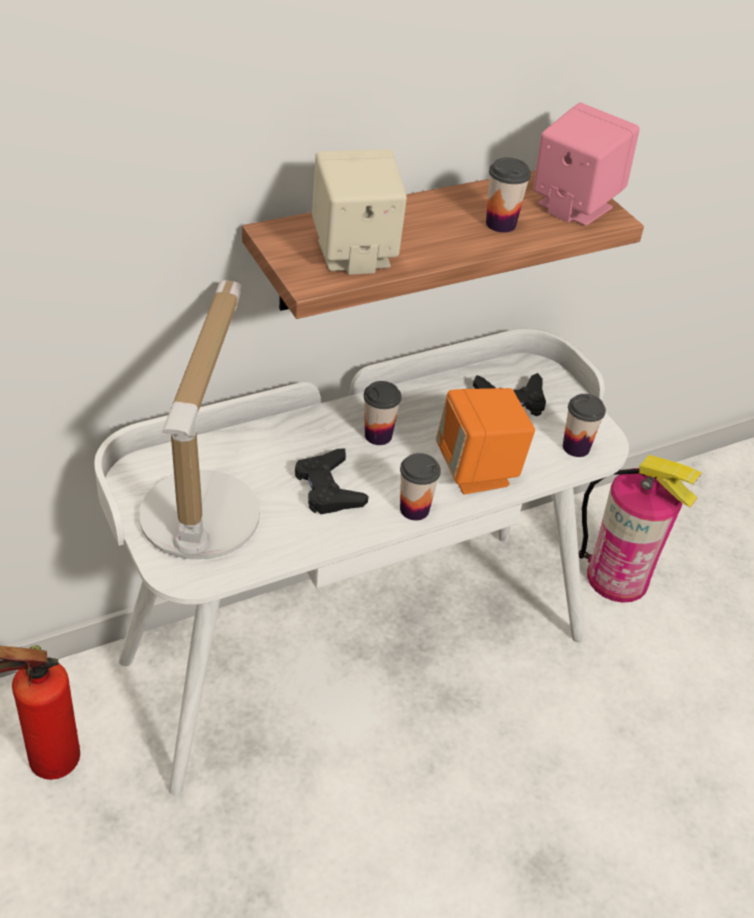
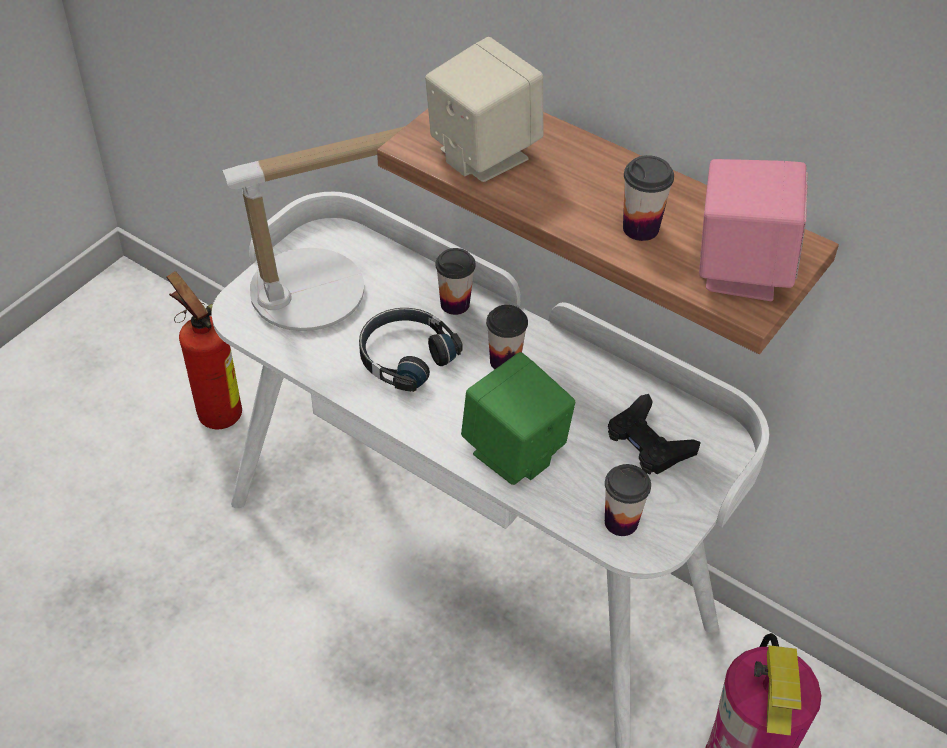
camera: 65 degrees right, 5 degrees up
(328, 488) = (405, 356): black game controller -> black headphones
(414, 509) = (423, 426): cup -> cup (455, 304)
(478, 471) = (515, 453): orange speaker -> green speaker

